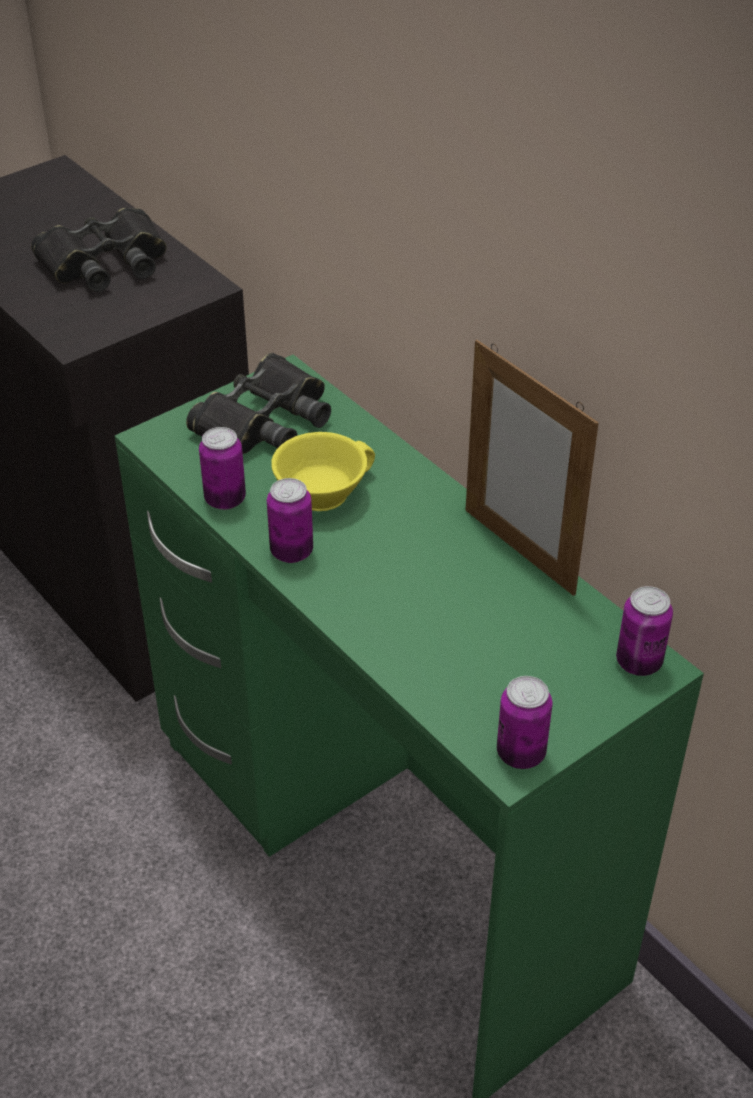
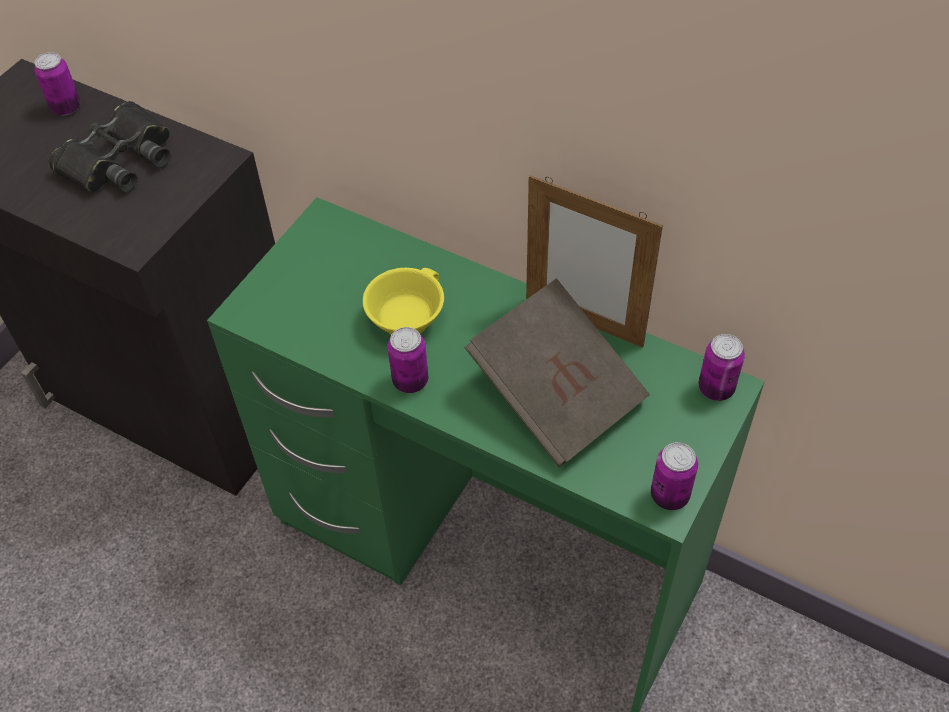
camera: 20 degrees left, 10 degrees up
(225, 499) = (332, 351): can -> can (66, 107)
(265, 419) = (326, 266): black binoculars -> none
(447, 612) = (557, 394): none -> brown book

